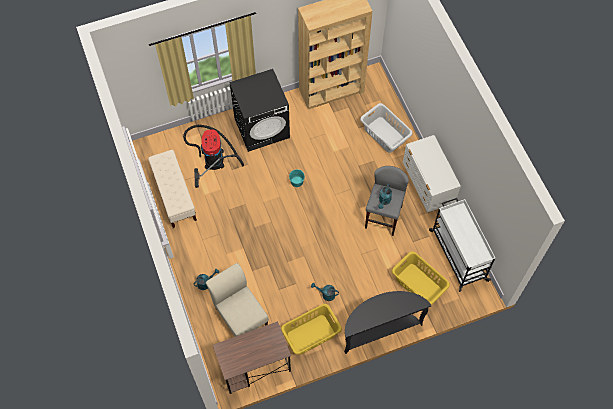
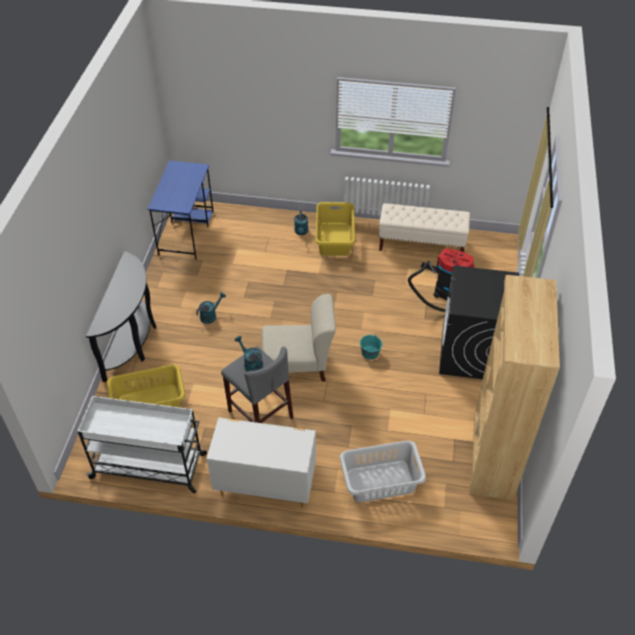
camera: 120 degrees right, 15 degrees down
(240, 314) = (247, 243): beige chair -> beige chair (298, 365)
(254, 367) = (186, 232): brown desk -> blue desk
(310, 334) = (179, 285): yellow laundry basket -> yellow laundry basket (335, 239)

